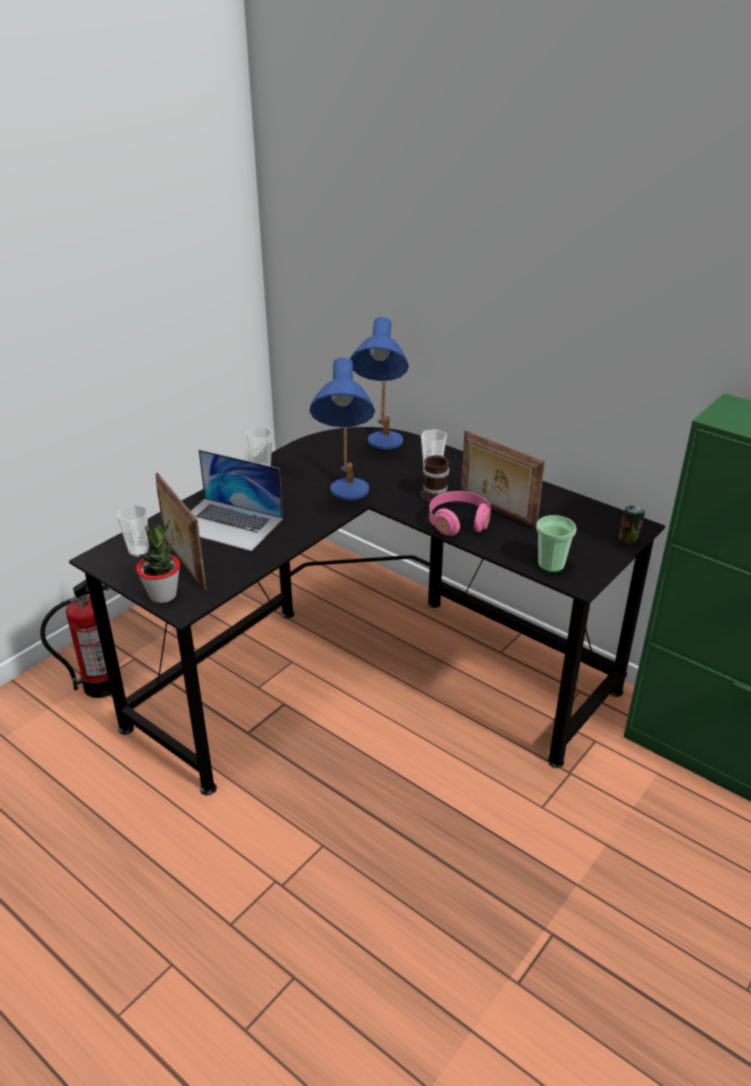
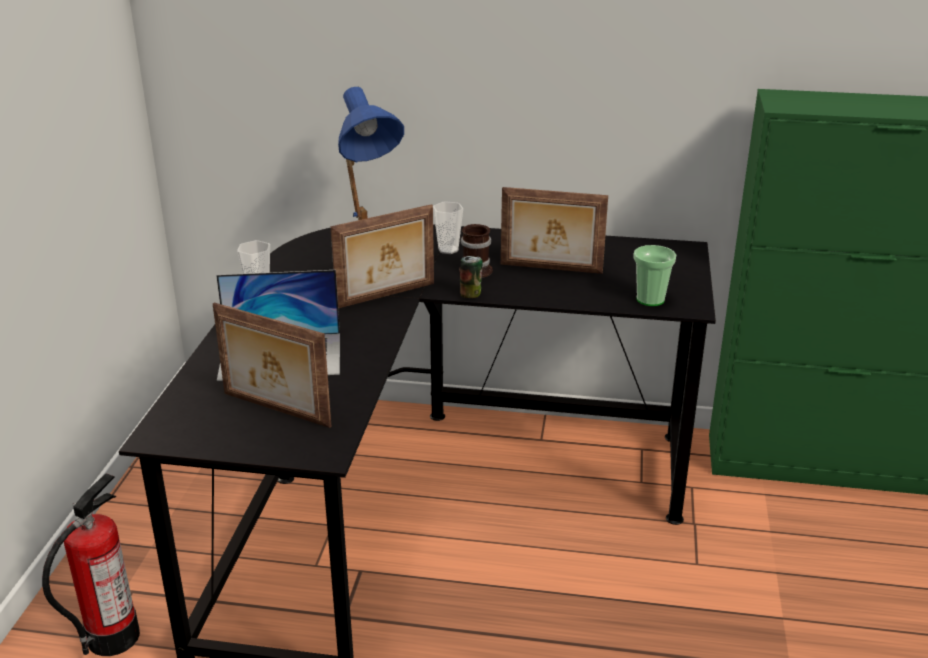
camera: 30 degrees left, 5 degrees down
(139, 551) = (202, 414): cup -> none
(163, 595) = (285, 447): potted plant -> none
(346, 497) = (387, 296): blue table lamp -> picture frame
(458, 523) = (526, 288): pink headphones -> none
(628, 539) = (691, 260): can -> can (471, 294)

